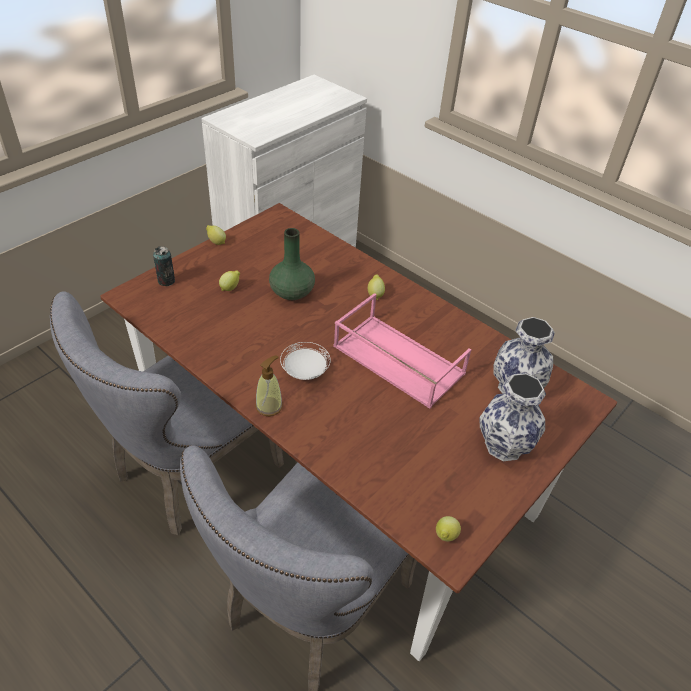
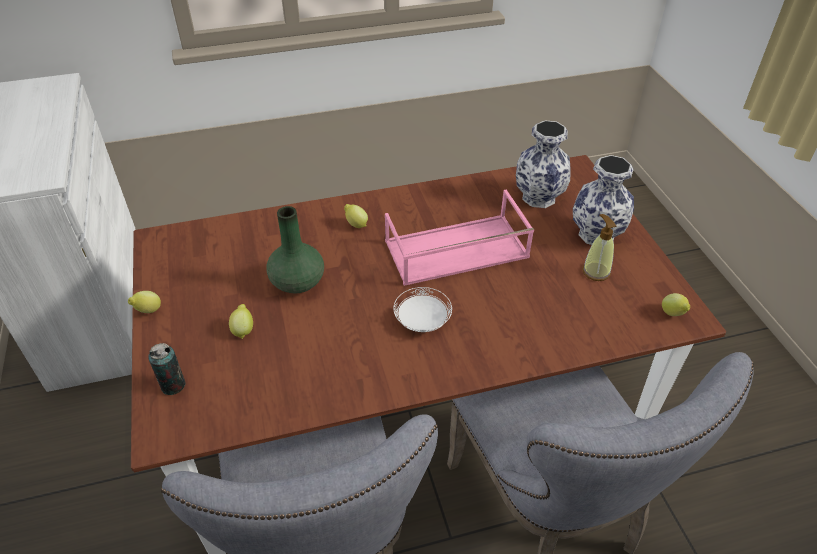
camera: 55 degrees left, 0 degrees up
(269, 406) = (452, 369): soap dispenser -> soap dispenser (596, 271)

